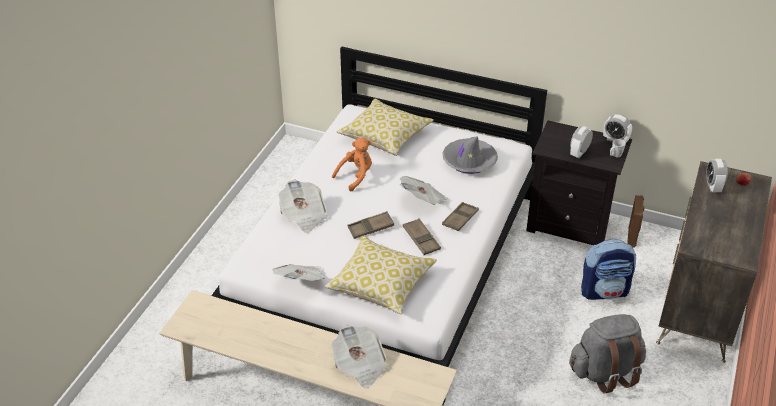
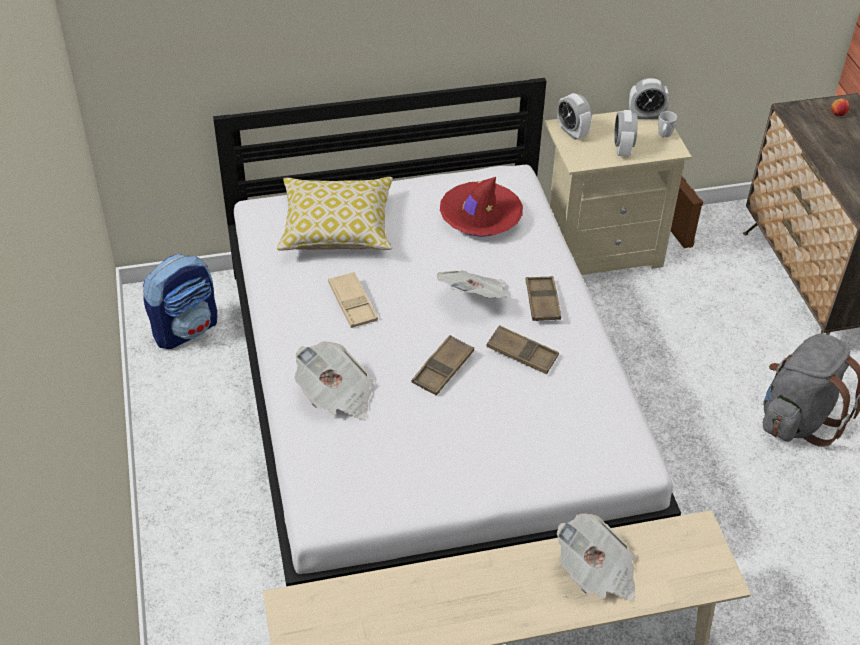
camera: 35 degrees left, 5 degrees up
(301, 282) = (425, 495): newspaper -> none
(356, 176) = (352, 303): orange plush toy -> beige tray
(381, 284) = (531, 443): pillow -> none
(469, 161) = (480, 217): grey hat -> red hat
(570, 224) = (600, 249): black nightstand -> beige nightstand
(604, 291) = (710, 317): backpack -> backpack (186, 329)
(713, 187) = (815, 130): alarm clock -> alarm clock (572, 132)

